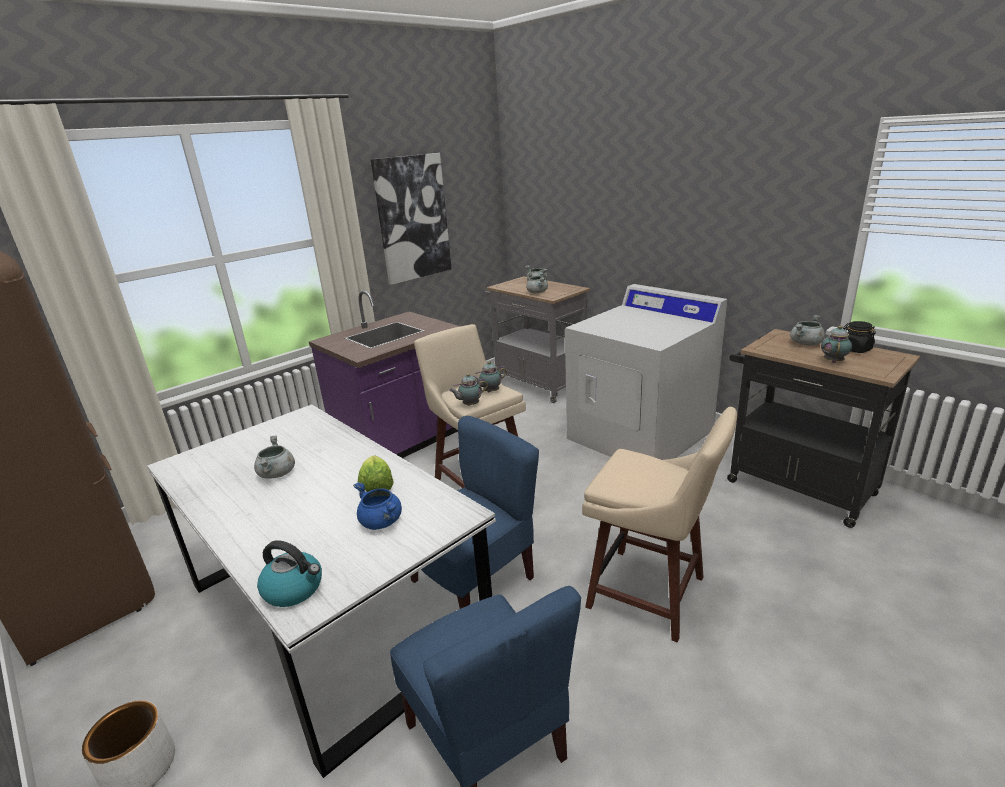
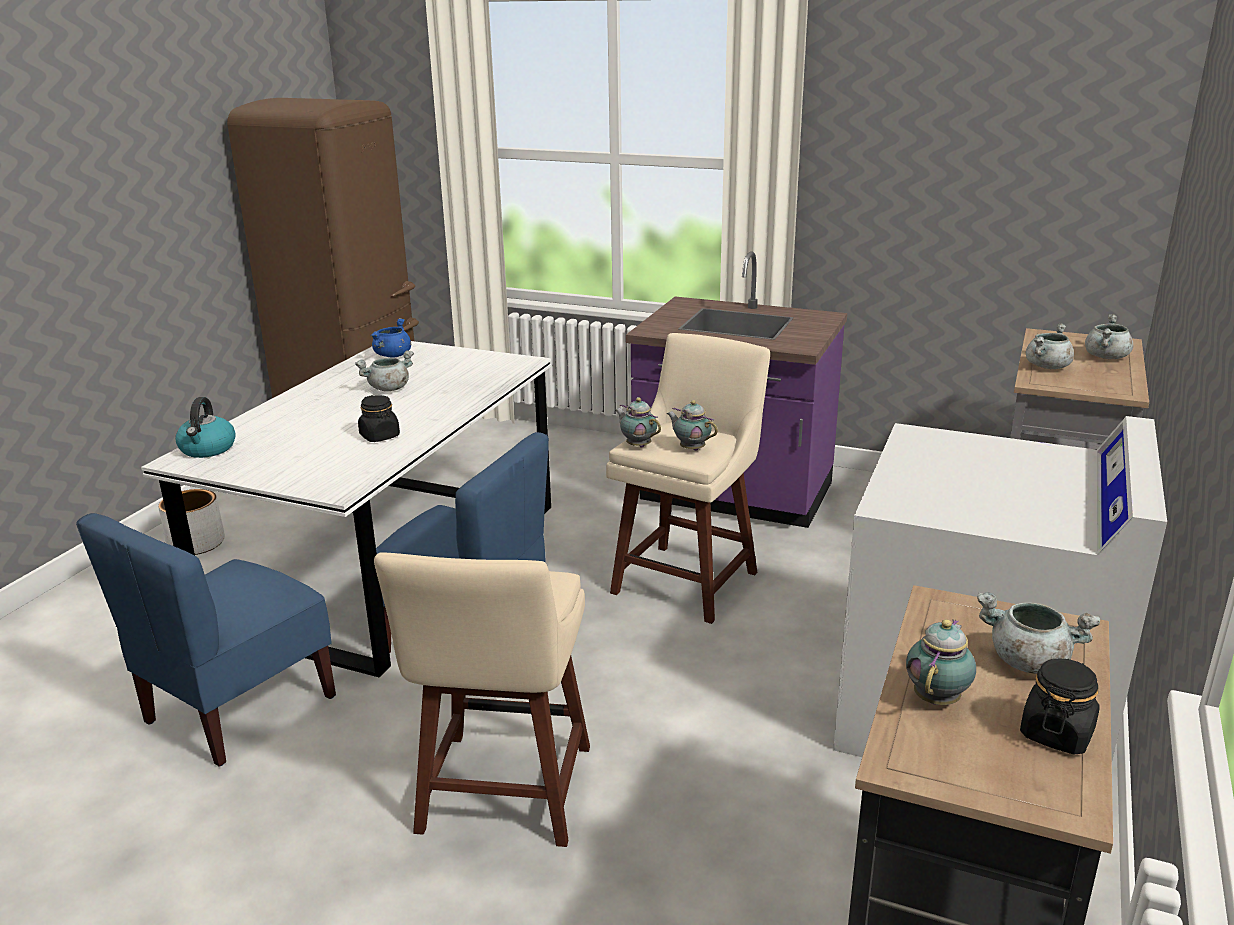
camera: 65 degrees right, 0 degrees up
(376, 486) = (380, 436): lettuce -> black jar
(382, 522) = (313, 456): blue cooking pot -> blue cooking pot (393, 355)
(412, 218) = (927, 165): picture -> none
(833, 361) = (938, 697): teapot -> teapot turned 60 degrees counterclockwise

